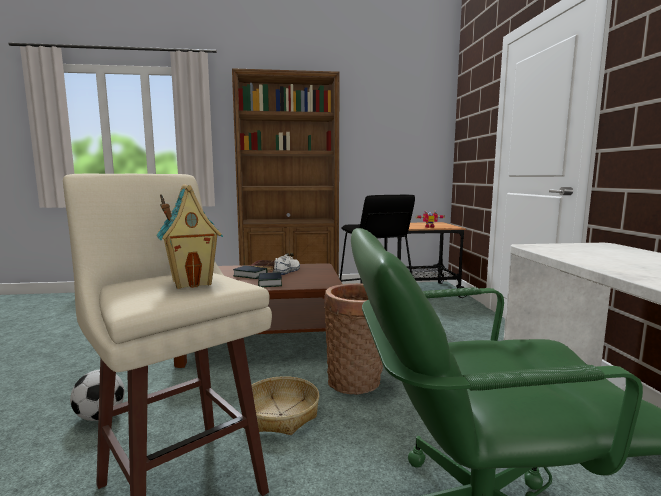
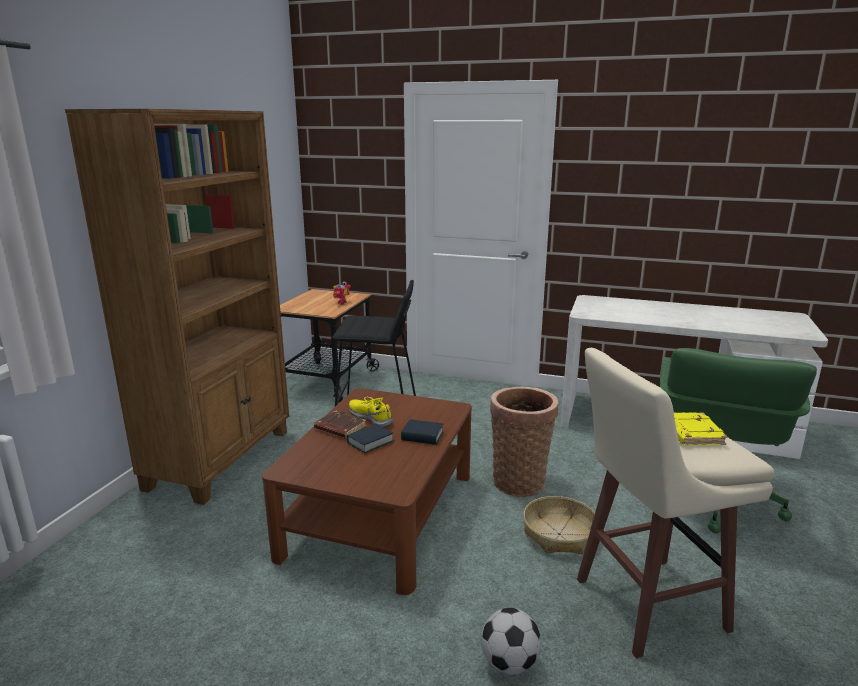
camera: 65 degrees left, 10 degrees up
(192, 282) = (690, 433): toy house -> yellow book
(287, 271) = (371, 417): white shoe -> yellow shoe

